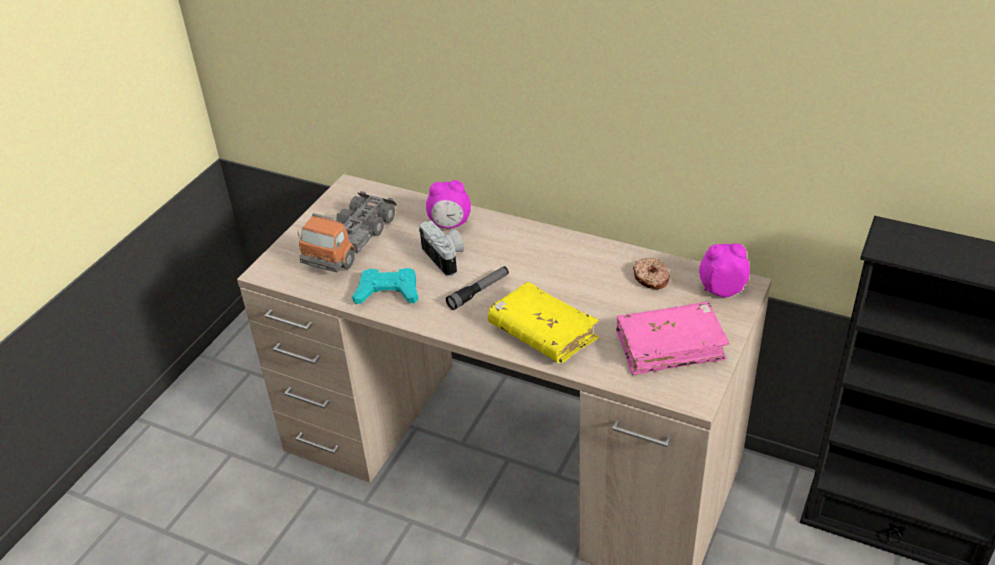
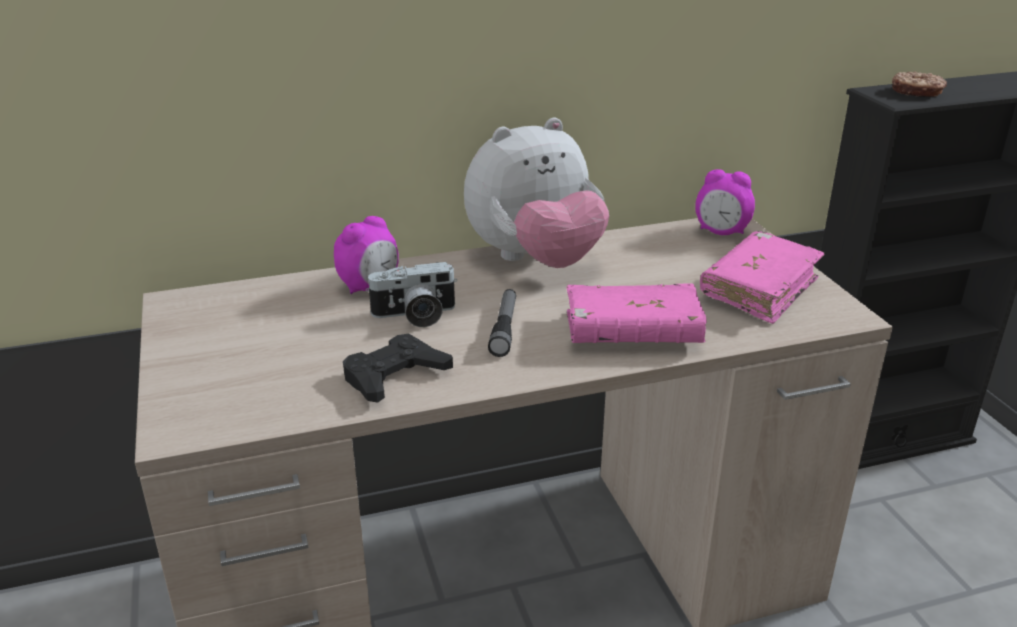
camera: 45 degrees left, 10 degrees down
(351, 241) = (262, 349): toy truck -> none
(388, 292) = (394, 376): turquoise game controller -> black game controller
(446, 258) = (415, 316): camera -> camera turned 150 degrees clockwise
(542, 333) = (632, 332): yellow book -> pink book
(565, 251) = (535, 261): none -> plush toy
(651, 279) = (651, 249): donut -> donut (916, 92)
(722, 289) = (721, 232): alarm clock -> alarm clock turned 120 degrees counterclockwise

